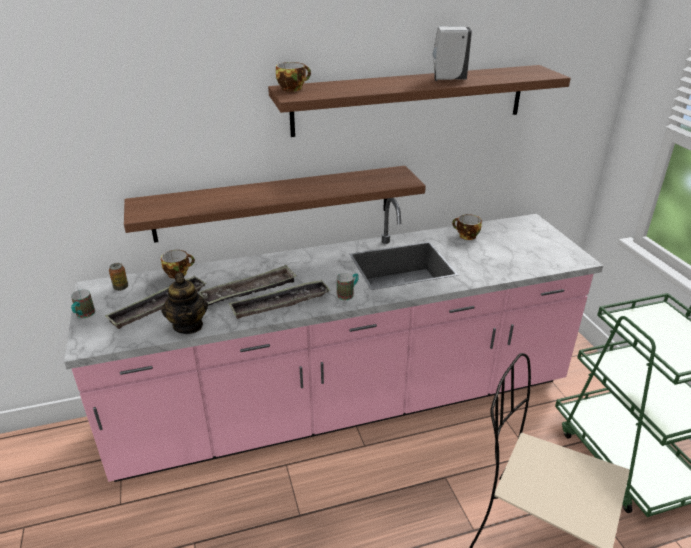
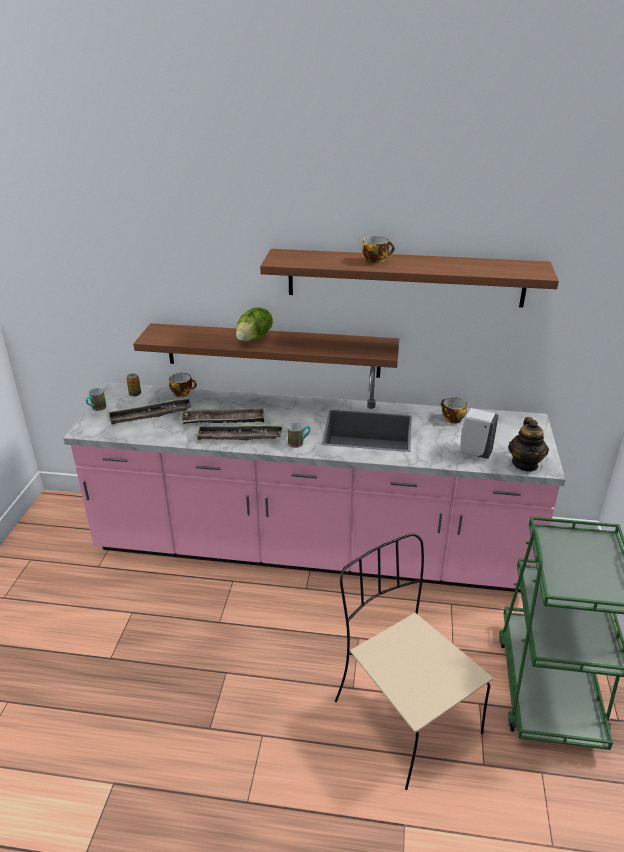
camera: 25 degrees right, 0 degrees up
(188, 325) = (160, 435): teapot -> teapot (525, 464)
(263, 192) = (254, 338): none -> lettuce
(292, 88) = (286, 254): cup -> cup (376, 260)
(447, 79) = (431, 264): white soap dispenser -> white soap dispenser (474, 452)

